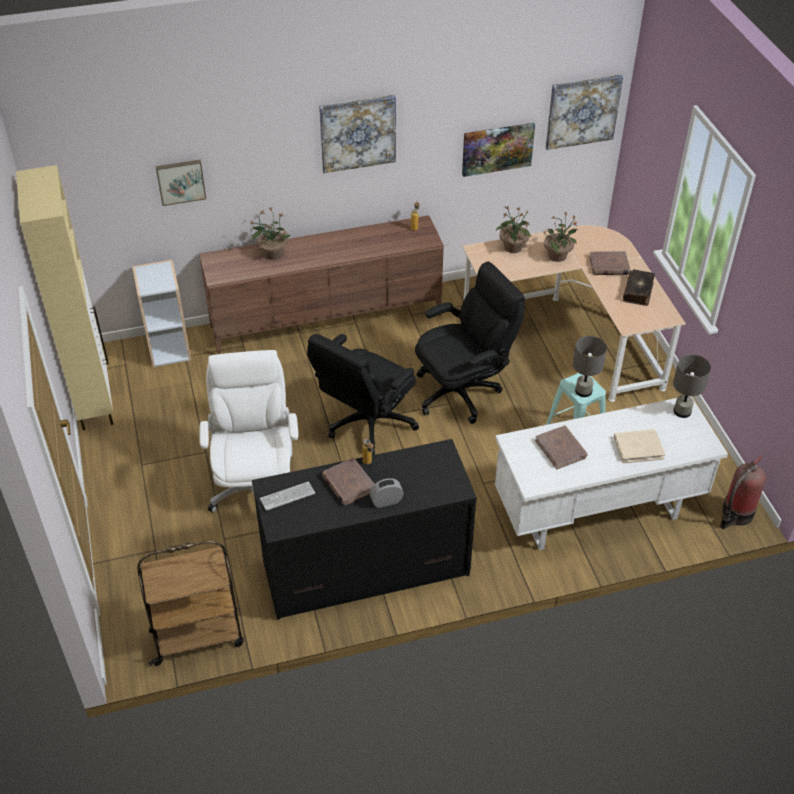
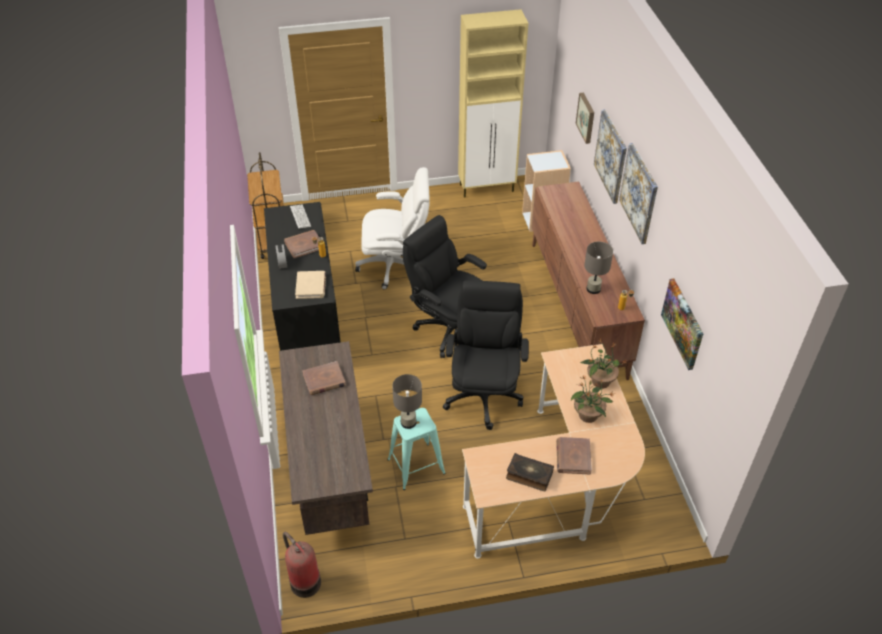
camera: 95 degrees right, 0 degrees up
(272, 253) = (579, 220): potted plant -> none
(463, 391) = (484, 392): black office chair -> black office chair turned 150 degrees counterclockwise
(582, 111) = (727, 374): picture -> picture (611, 156)
(596, 512) = (329, 469): white desk -> brown desk
(638, 447) = (313, 434): beige book -> beige book (311, 286)
(682, 411) = (351, 476): grey table lamp -> grey table lamp (593, 289)

